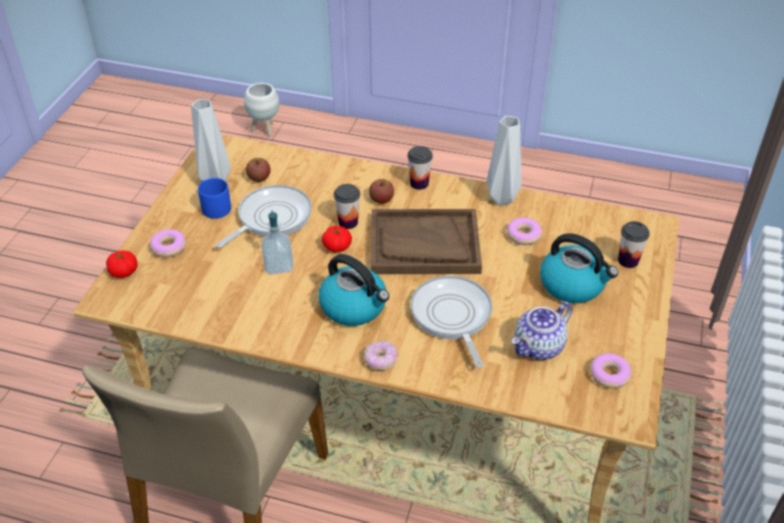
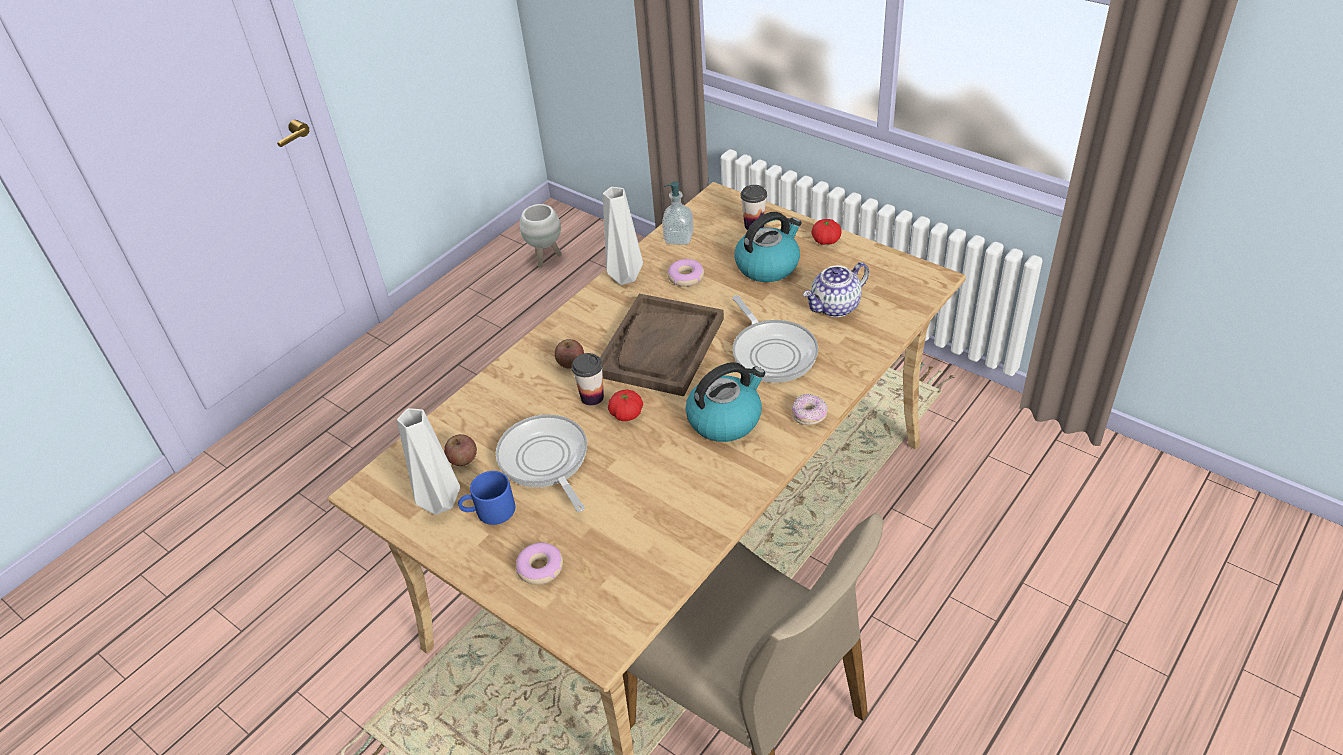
camera: 65 degrees left, 0 degrees up
(124, 272) = (560, 621): tomato -> tomato (826, 240)
(265, 130) = (141, 555): white planter -> white planter (546, 258)
(278, 266) = (630, 469): soap dispenser -> soap dispenser (679, 238)
(419, 183) = (563, 329): cup -> none
(452, 316) = (772, 352): frying pan -> frying pan turned 120 degrees counterclockwise
(539, 347) = (835, 307): teapot -> teapot turned 75 degrees clockwise
(609, 375) = (883, 276): donut -> none

